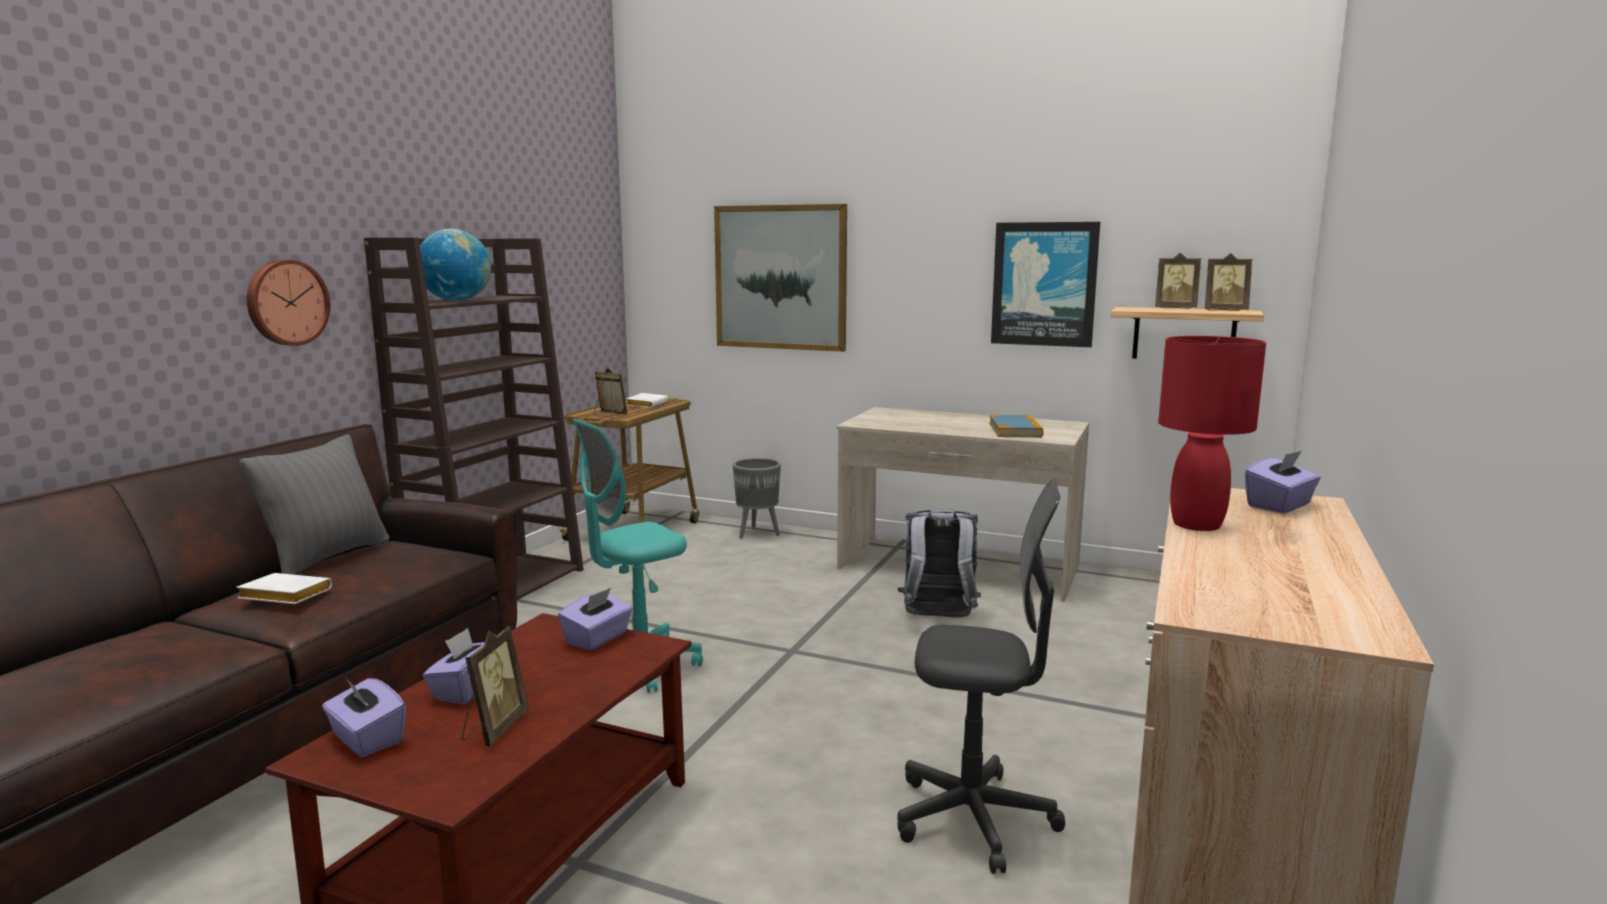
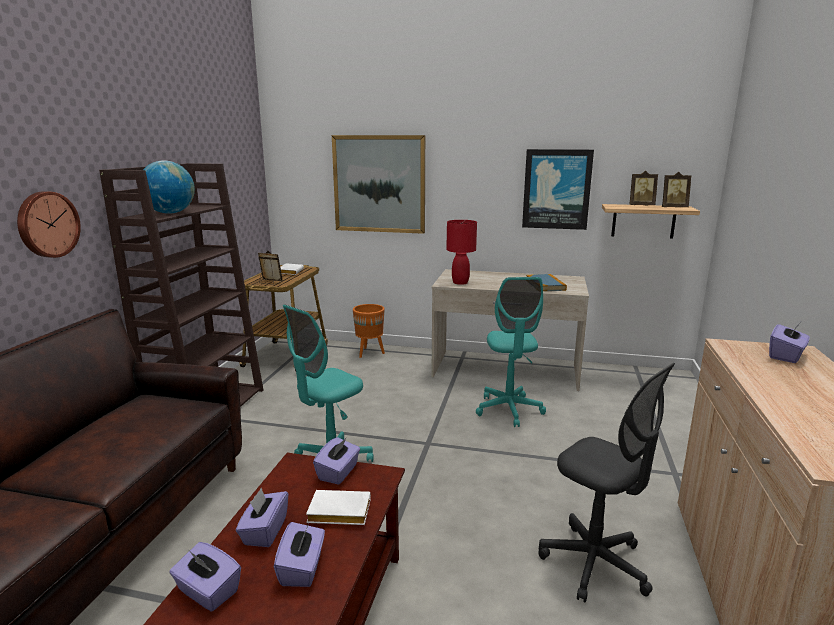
camera: 10 degrees left, 5 degrees up
(282, 596) = (84, 458): white book -> white book (337, 513)
(327, 557) = (104, 416): grey pillow -> none
(494, 729) = (302, 569): picture frame -> purple tissue box
(758, 533) = (370, 353): grey planter -> orange planter
(937, 618) = (509, 410): grey backpack -> turquoise office chair
(974, 819) = (594, 564): grey office chair -> grey office chair turned 45 degrees clockwise
(1197, 524) = (755, 377): red table lamp -> red table lamp (460, 282)

